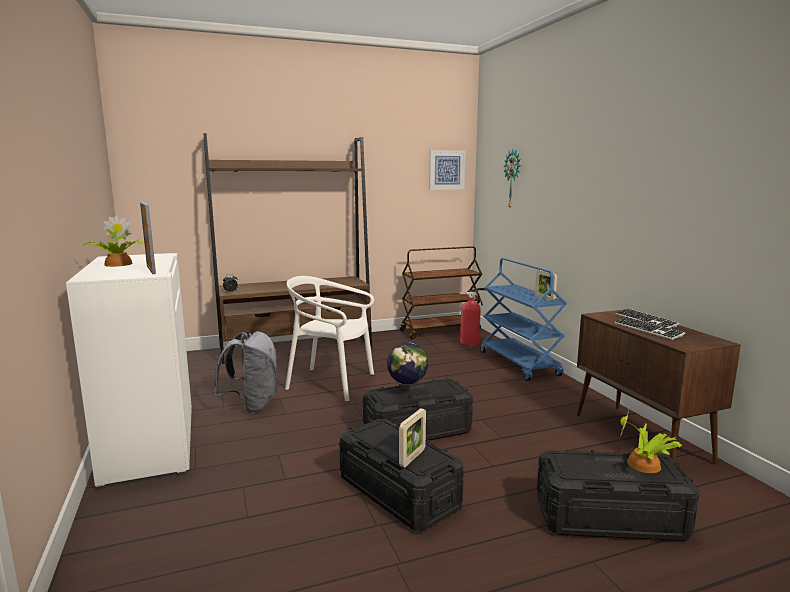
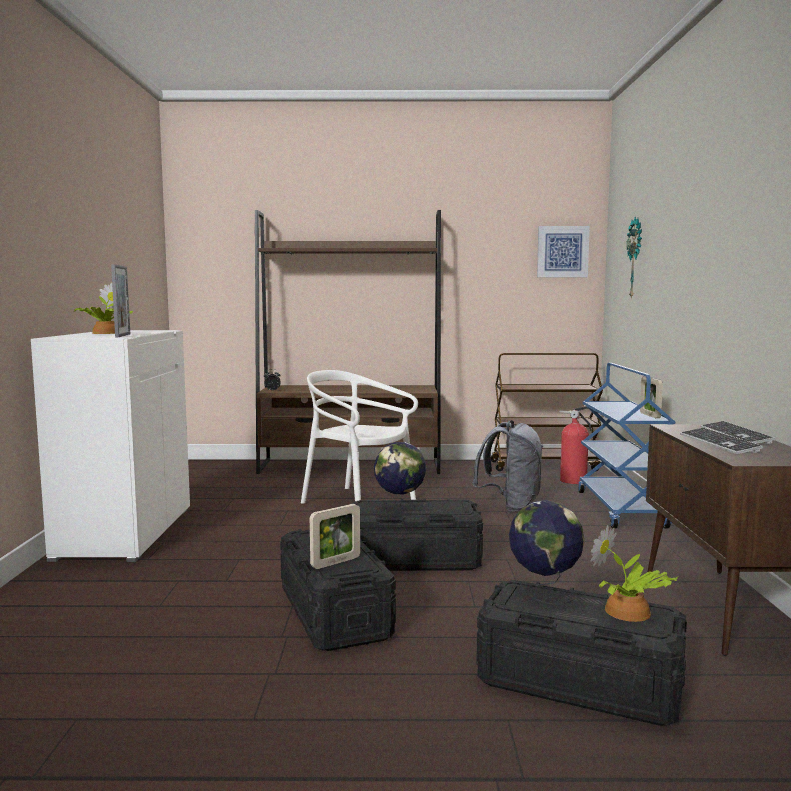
camera: 20 degrees right, 5 degrees down
(252, 405) = (252, 513): grey backpack -> grey backpack (510, 506)
(579, 457) = (544, 592): none -> globe

